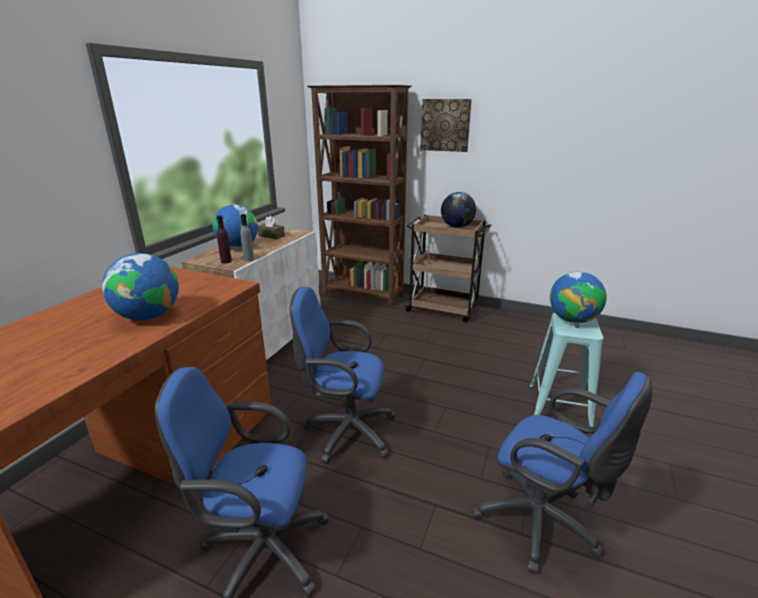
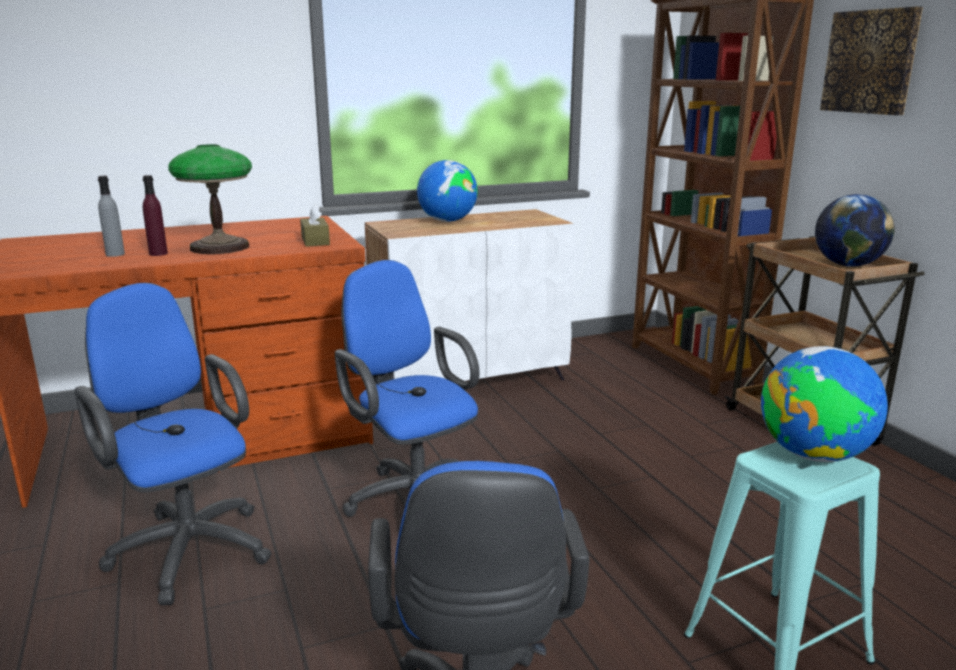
camera: 45 degrees right, 5 degrees down
(148, 316) = (219, 247): globe -> table lamp
(226, 261) = (402, 230): purple bottle -> purple bottle (158, 253)
(249, 259) = (427, 233): grey bottle -> grey bottle (115, 254)
(271, 236) = (510, 218): brown tissue box -> brown tissue box (315, 241)

